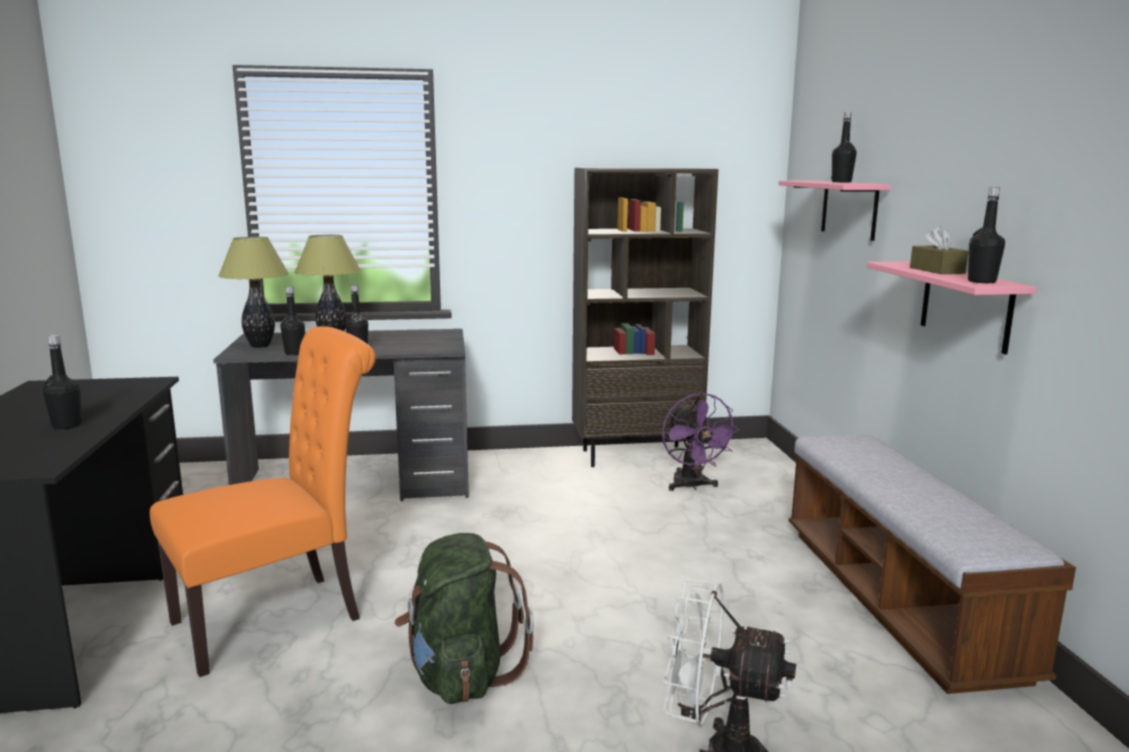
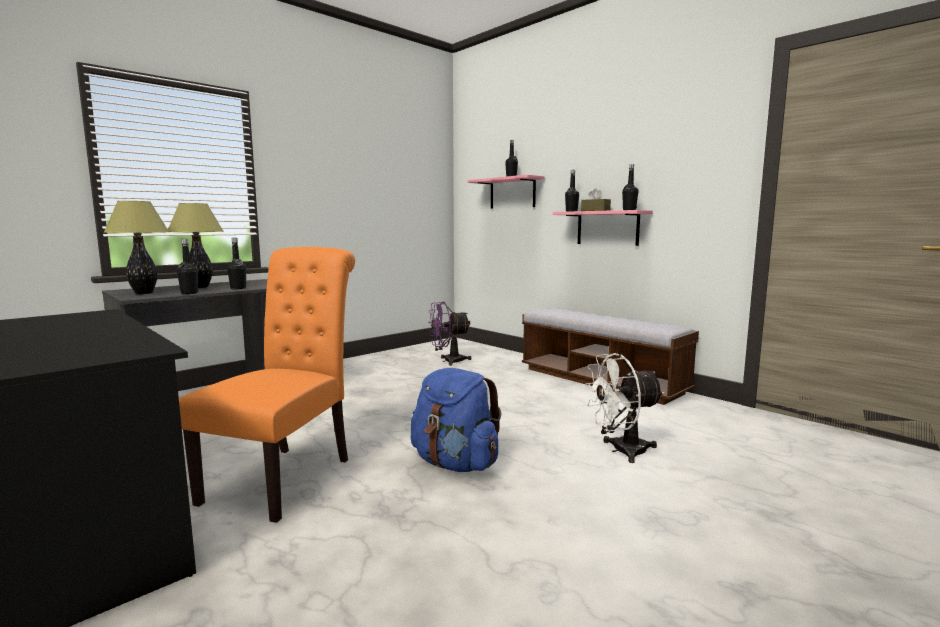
camera: 35 degrees left, 5 degrees down
(67, 425) = (96, 334): black bottle -> black bottle (571, 211)
(460, 675) = (455, 463): green backpack -> blue backpack
(636, 455) = (397, 354): brown bookcase -> none
(692, 486) = (448, 361): purple fan -> purple fan turned 120 degrees clockwise

